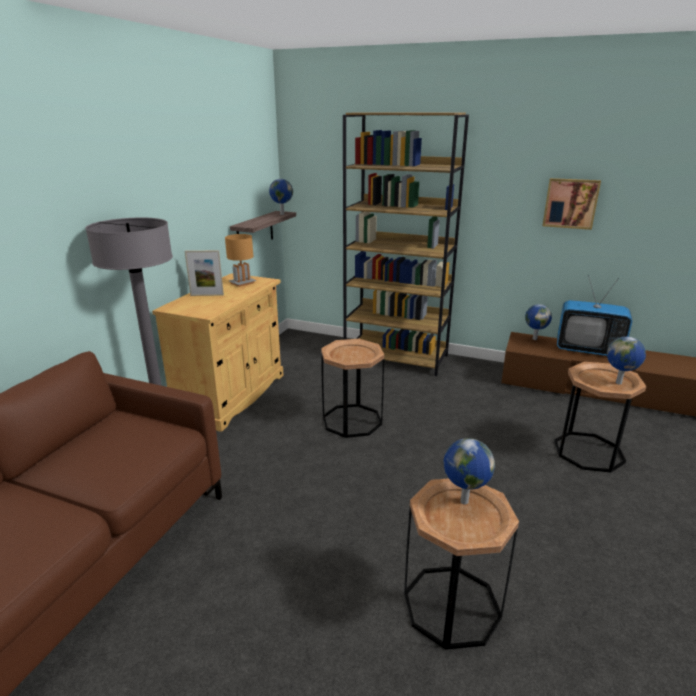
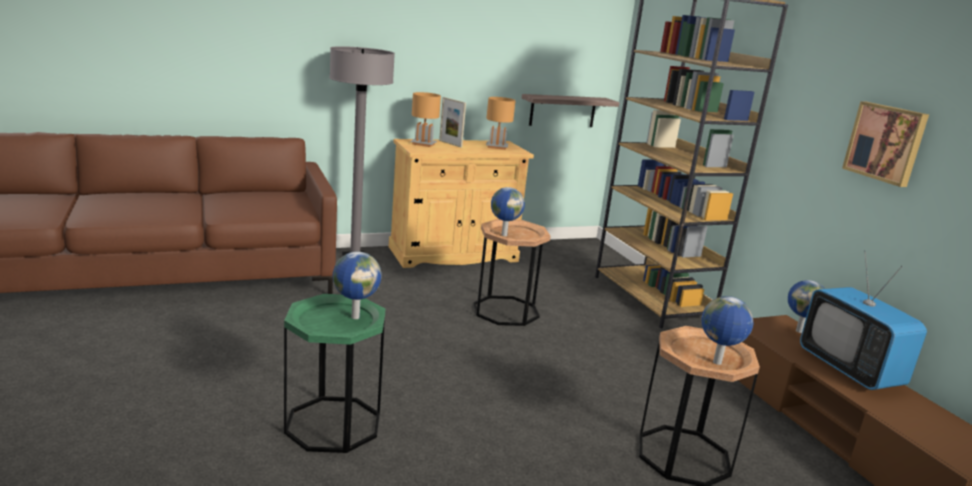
camera: 45 degrees right, 5 degrees down
(191, 305) = (423, 144): none -> brown table lamp
(281, 214) = (597, 99): globe -> globe (503, 235)
(451, 605) = (333, 424): brown side table -> green side table

